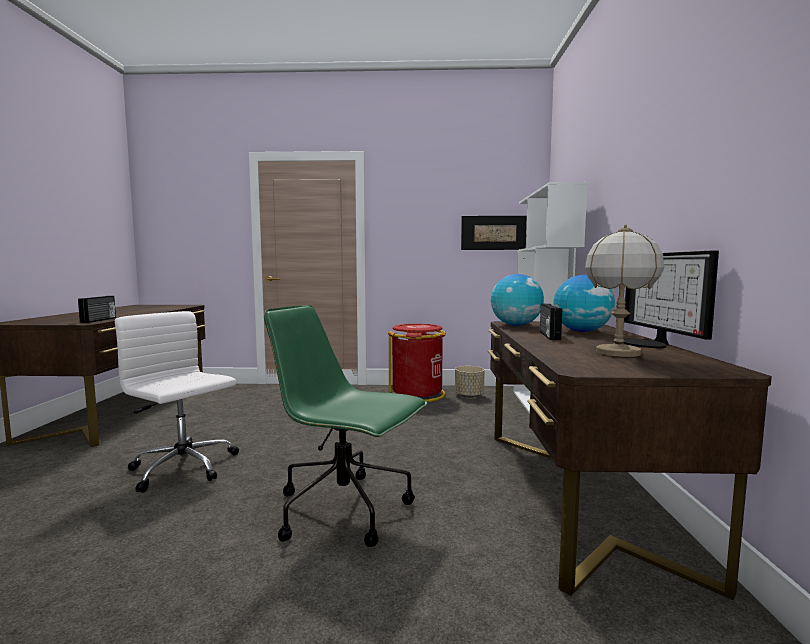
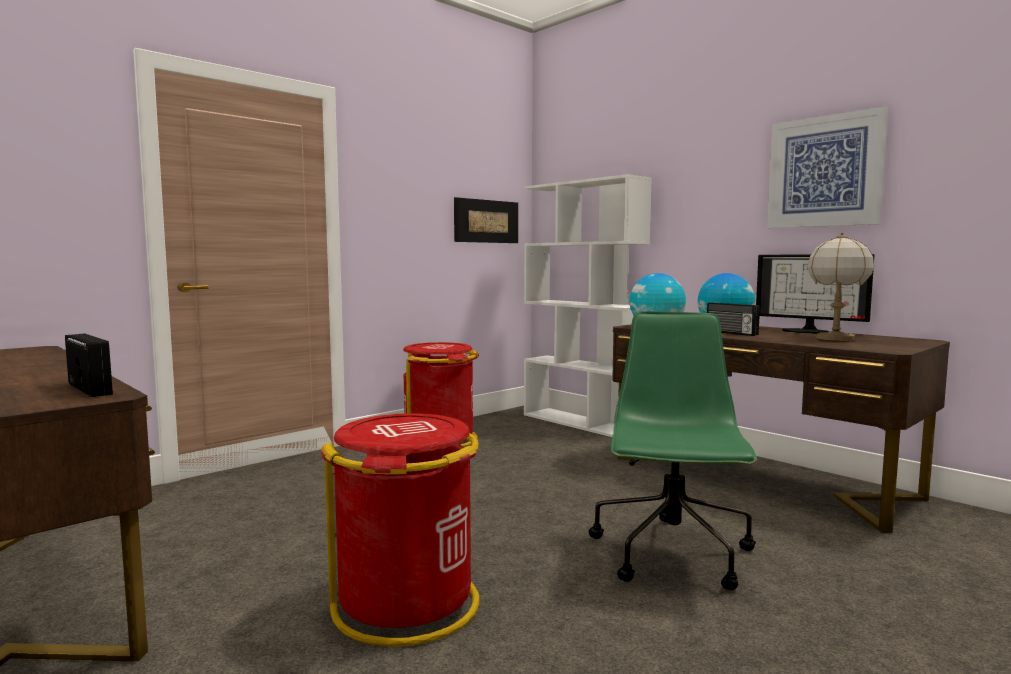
camera: 45 degrees left, 0 degrees up
(184, 468) = (407, 605): white office chair -> red trash can
(345, 510) = (672, 555): green office chair -> green office chair turned 120 degrees clockwise
(469, 396) = (494, 428): beige planter -> none
(688, 150) = (824, 171): none -> picture

